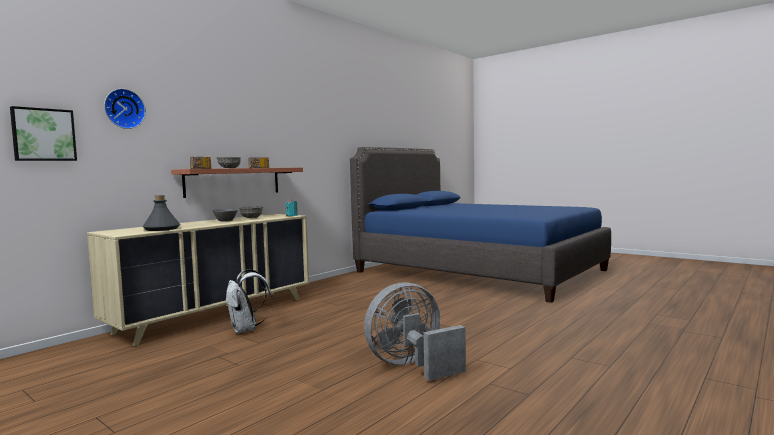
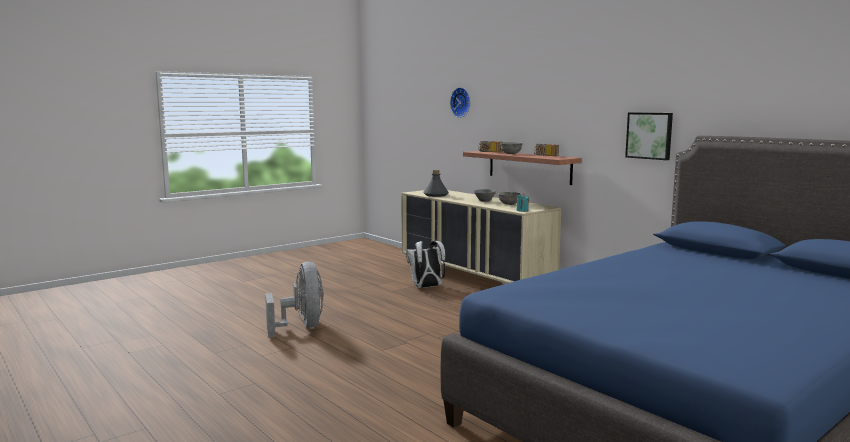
camera: 100 degrees right, 5 degrees up
(43, 135) = (427, 123): picture -> picture (649, 135)

